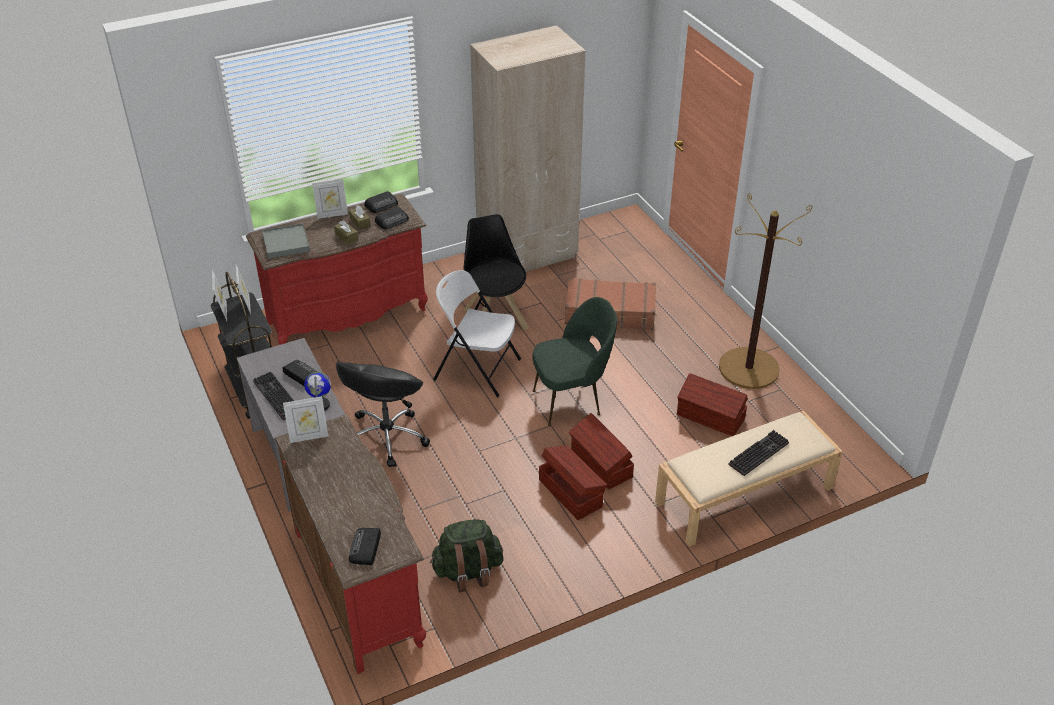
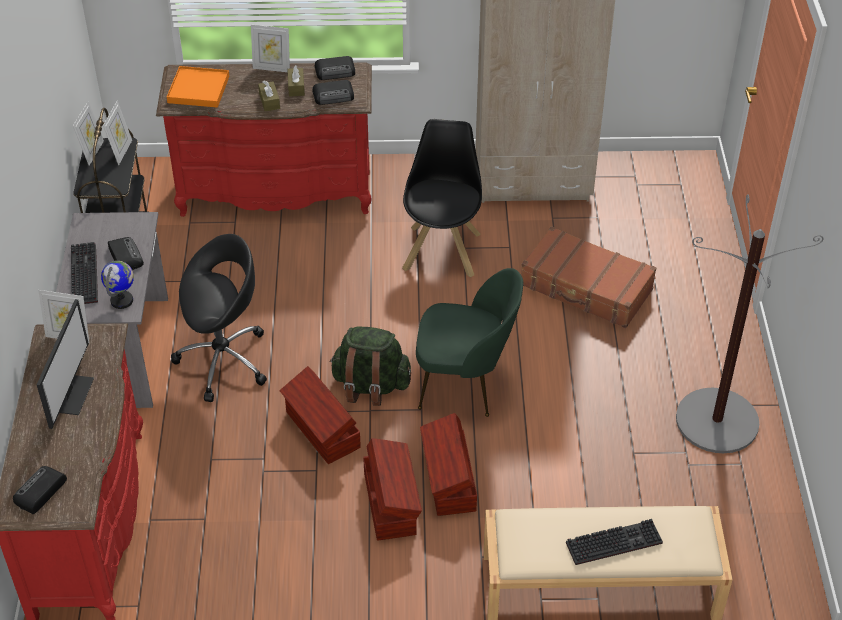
camera: 25 degrees right, 5 degrees up
(286, 243) = (198, 89): grey tray -> orange tray
(339, 474) = (71, 394): none -> monitor
(385, 439) = (225, 359): black office chair -> black office chair turned 150 degrees counterclockwise
(468, 571) = (215, 554): green backpack -> green backpack (370, 386)
(477, 369) = (381, 308): white chair -> none
(710, 418) = (623, 469): brown storage box -> brown storage box (322, 431)
(749, 368) = (717, 421): brown clothes rack -> grey clothes rack

